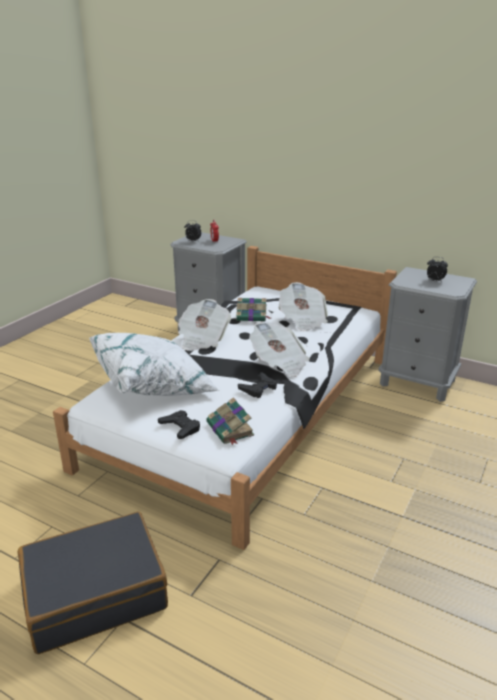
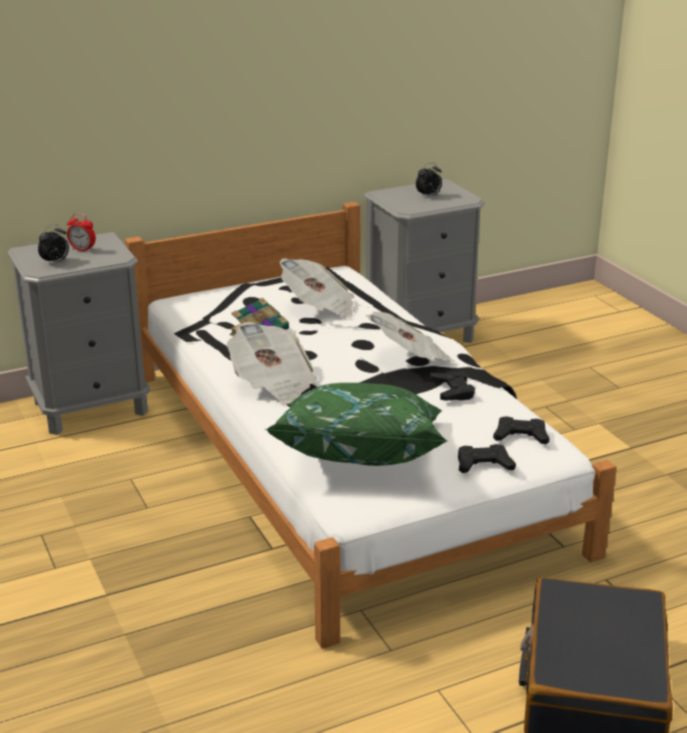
camera: 55 degrees left, 0 degrees up
(155, 385) = (360, 452): white pillow -> green pillow
(230, 430) = (521, 436): book -> black game controller

